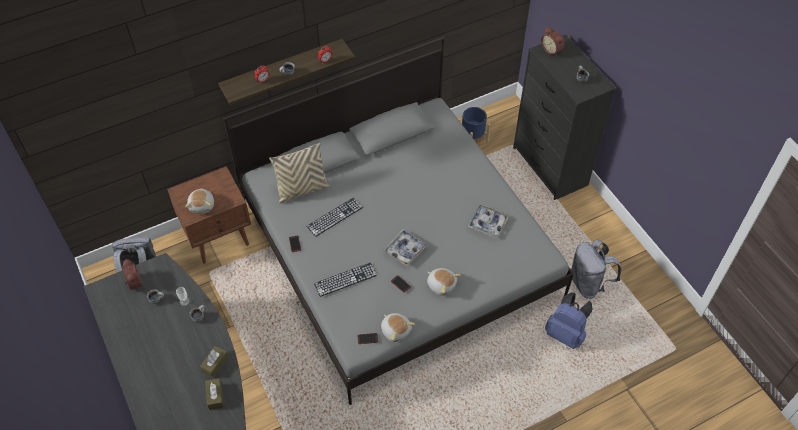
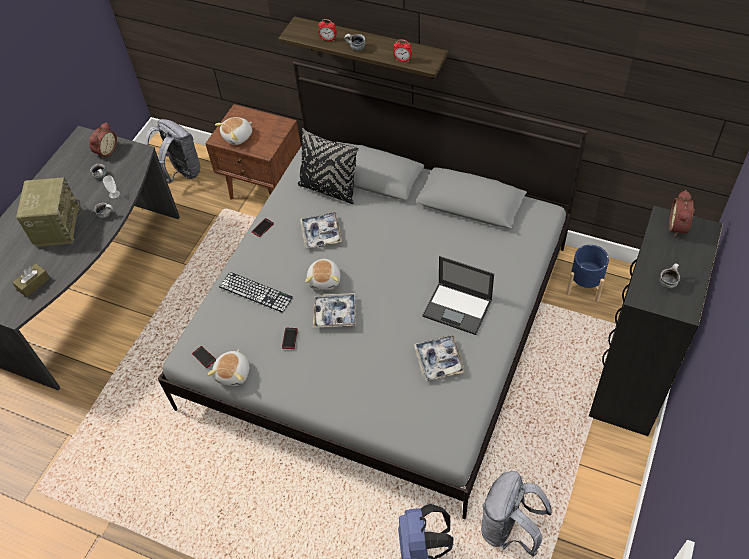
camera: 55 degrees right, 0 degrees up
(174, 353) = (57, 226): none -> radio
(215, 364) = (66, 260): brown tissue box -> none
(302, 190) = (329, 189): beige pillow -> black pillow
(334, 217) = (321, 233): keyboard -> tray
(441, 284) = (322, 373): plush toy -> plush toy (325, 280)
(461, 190) = (458, 308): none -> laptop

